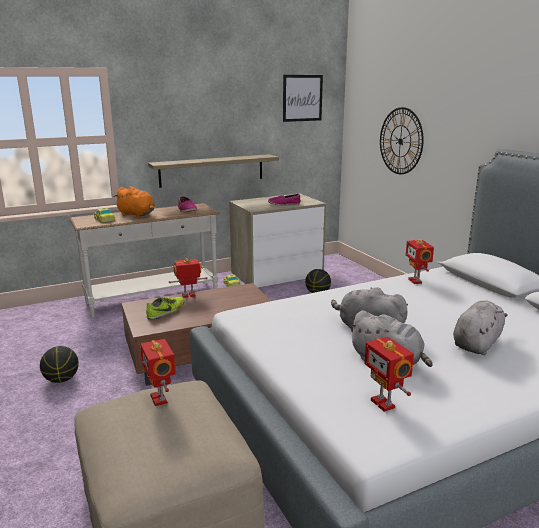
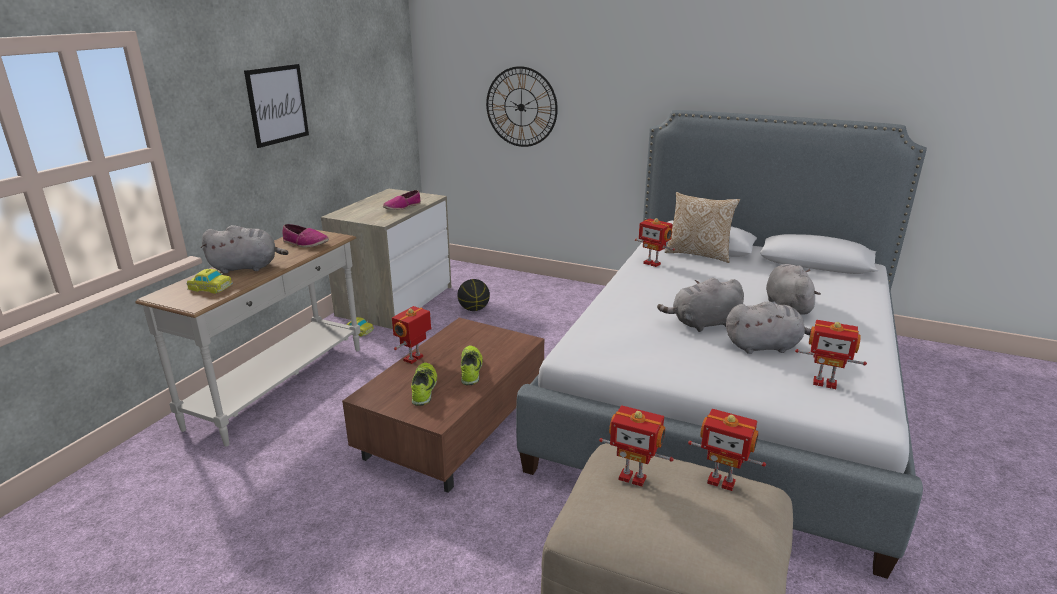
camera: 40 degrees left, 5 degrees up
(62, 379) = (325, 543): basketball -> none
(137, 215) = (247, 267): orange plush toy -> grey plush toy
(206, 430) = (721, 481): none -> toy robot
(207, 312) = (471, 369): none -> shoe
(212, 170) = (294, 177): shelf -> none
(302, 98) = (375, 59): picture -> picture (277, 104)
(473, 286) = (698, 254): none -> pillow

